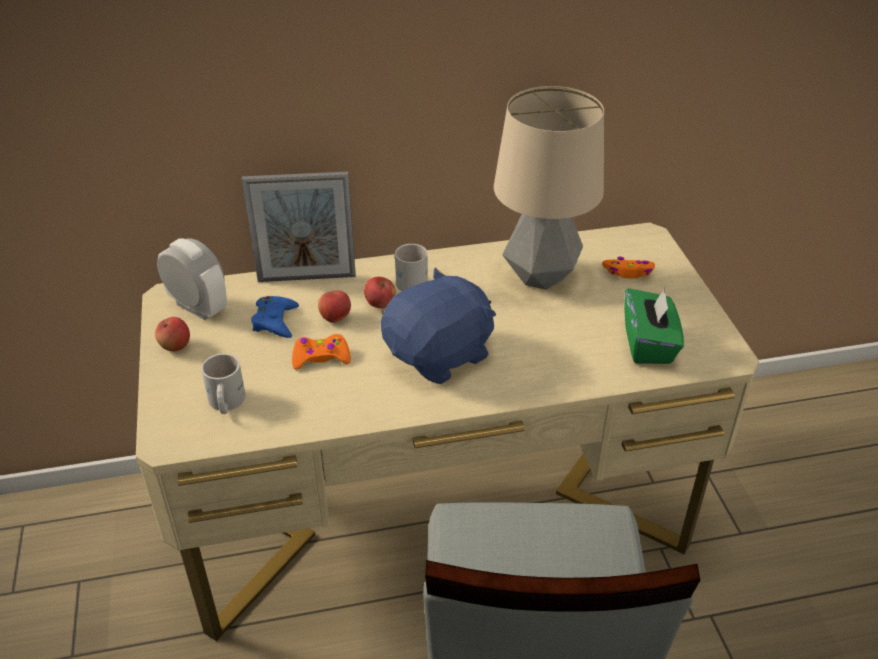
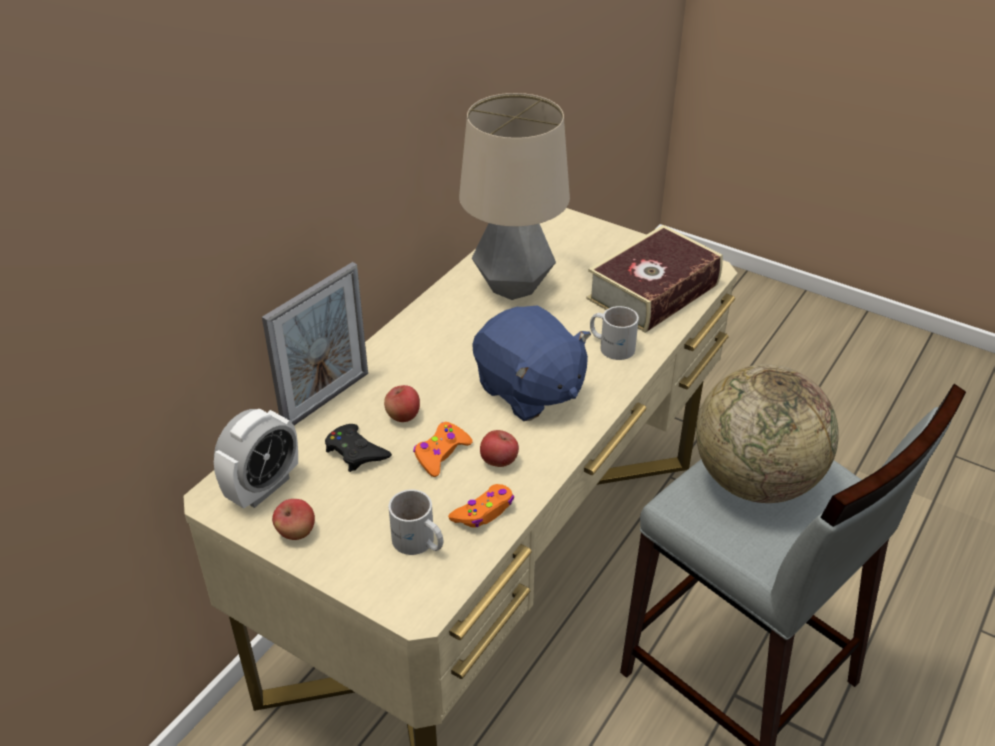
camera: 45 degrees left, 0 degrees up
(198, 307) = (263, 487): alarm clock -> alarm clock turned 135 degrees clockwise
(275, 321) = (355, 452): blue game controller -> black game controller
(380, 304) = (423, 382): apple -> apple (498, 461)
(412, 279) = (418, 347): white mug -> white mug (612, 345)
(440, 355) = (529, 391): blue plush toy -> blue plush toy turned 135 degrees clockwise
(540, 548) = (755, 481): none -> globe
(628, 272) = (569, 248): orange game controller -> orange game controller (484, 512)
(649, 344) = (653, 292): green tissue box -> book

